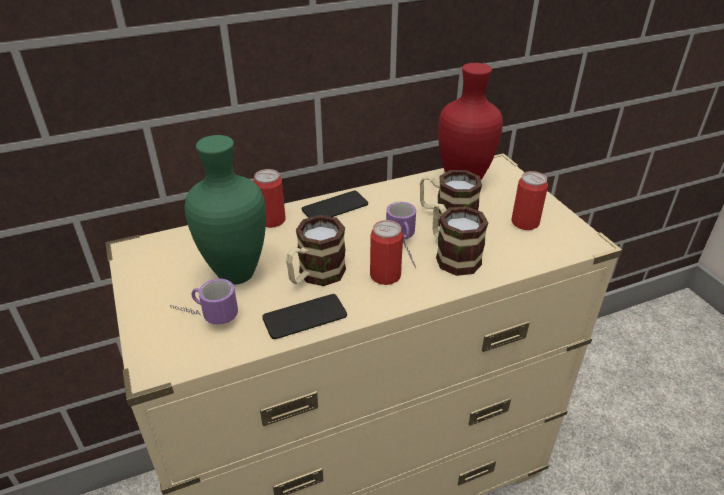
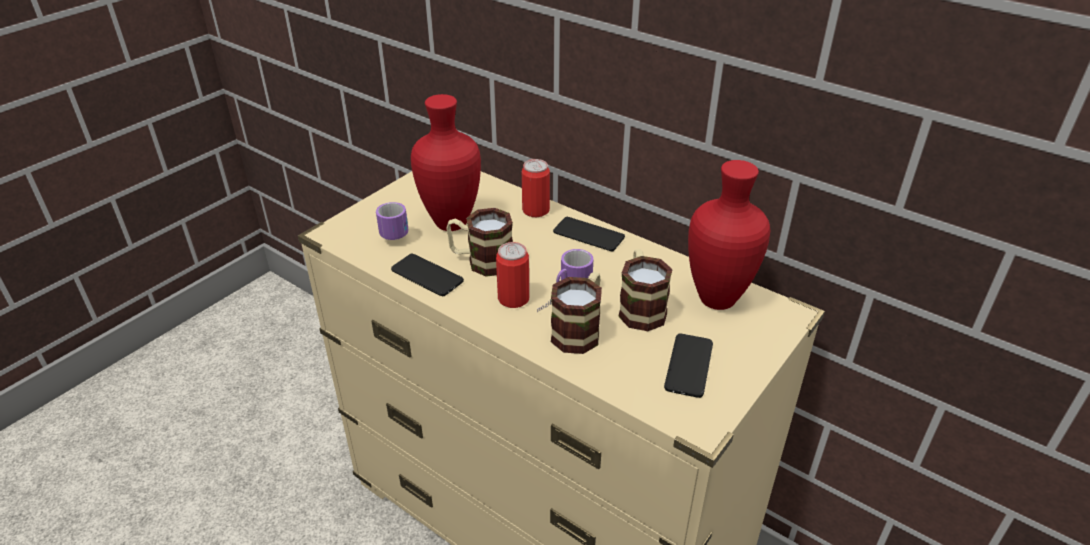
camera: 60 degrees right, 0 degrees up
(239, 273) = (453, 224): green vase -> red vase
(525, 223) = (689, 365): can -> phone

